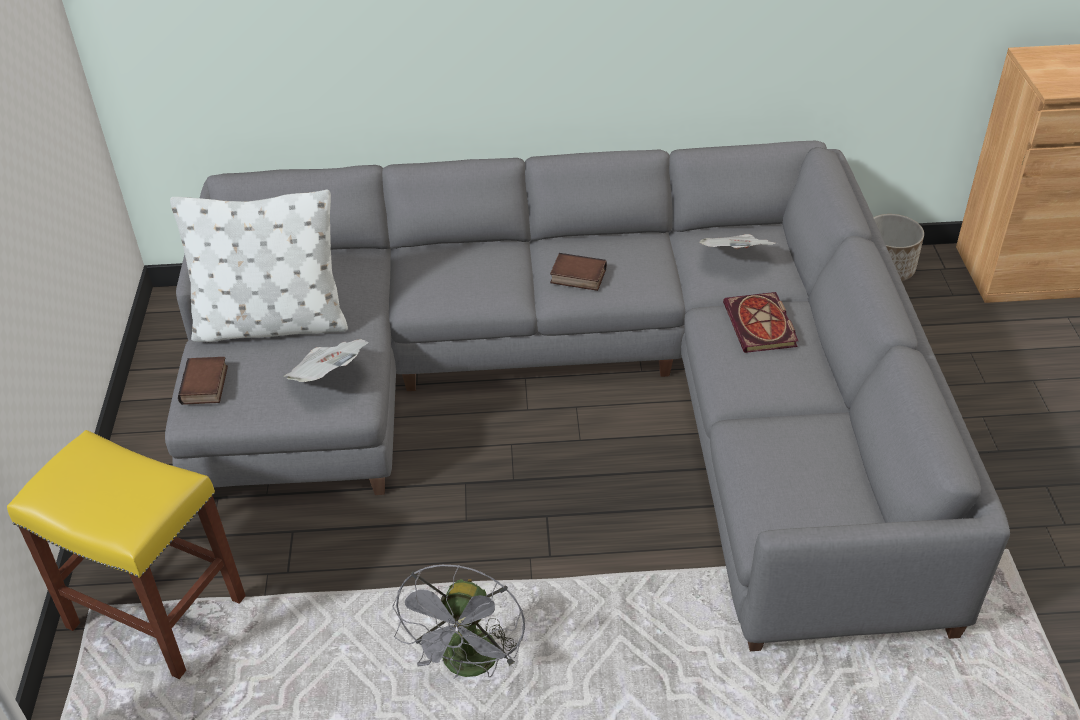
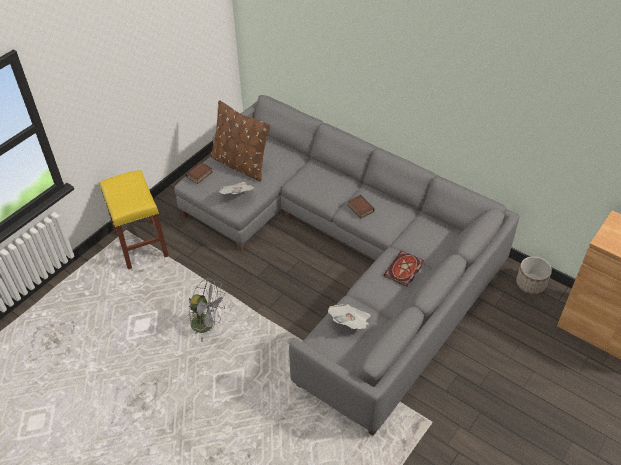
camera: 40 degrees right, 5 degrees up
(271, 324) = (240, 164): white pillow -> brown pillow
(469, 666) = (207, 324): grey fan -> grey fan turned 120 degrees counterclockwise
(735, 258) = (429, 237): newspaper -> newspaper (350, 323)

